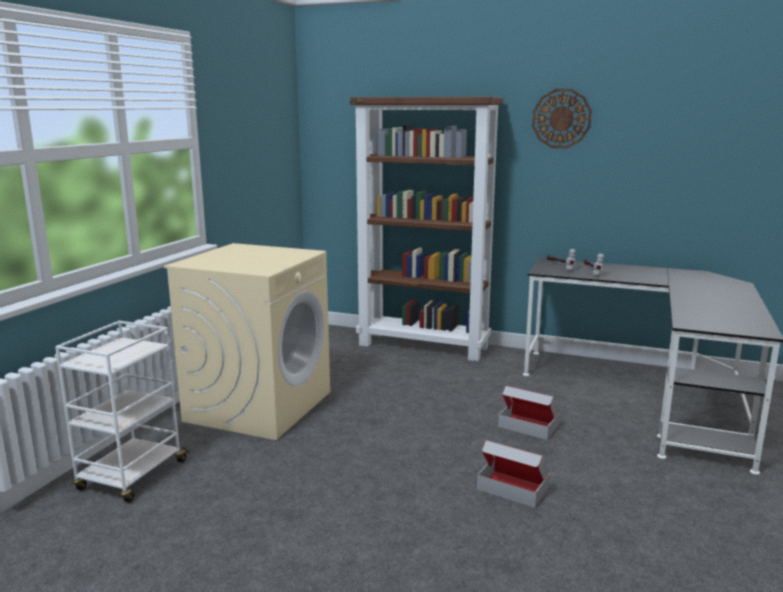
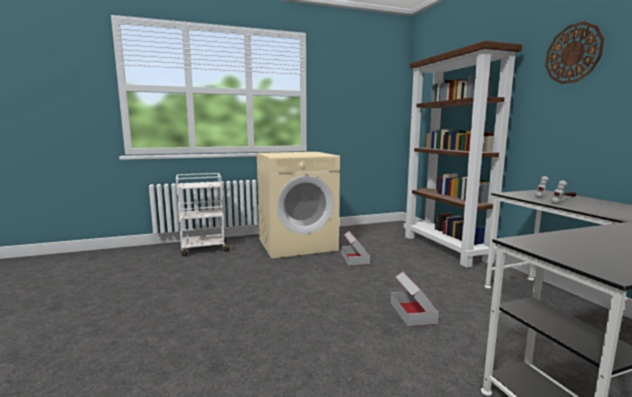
camera: 50 degrees right, 5 degrees down
(513, 488) = (317, 336): cardboard box -> cardboard box (355, 259)

